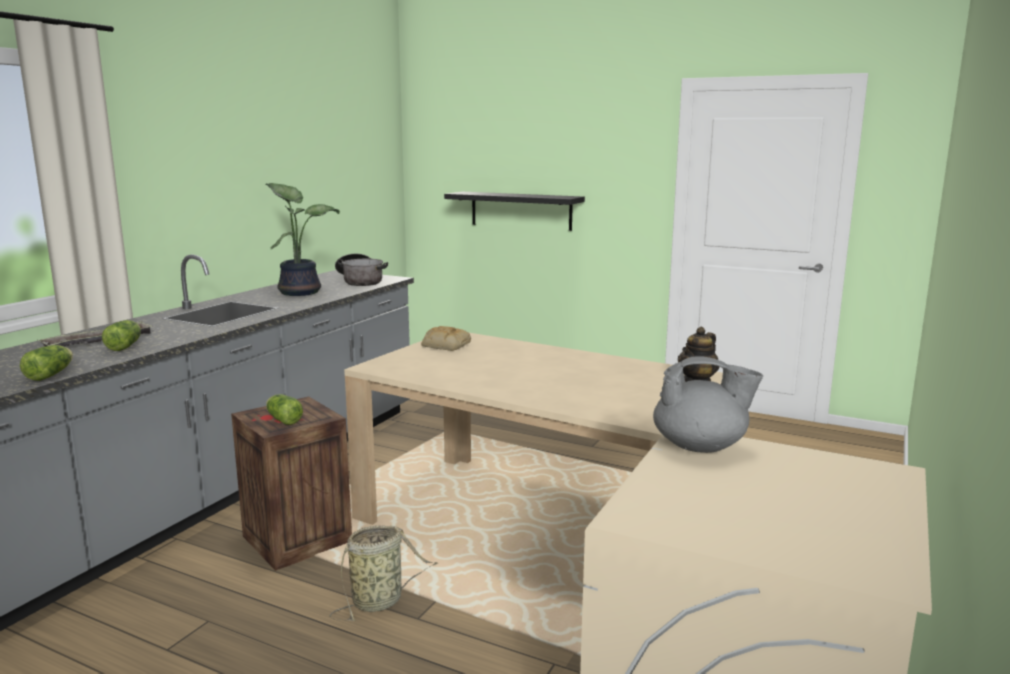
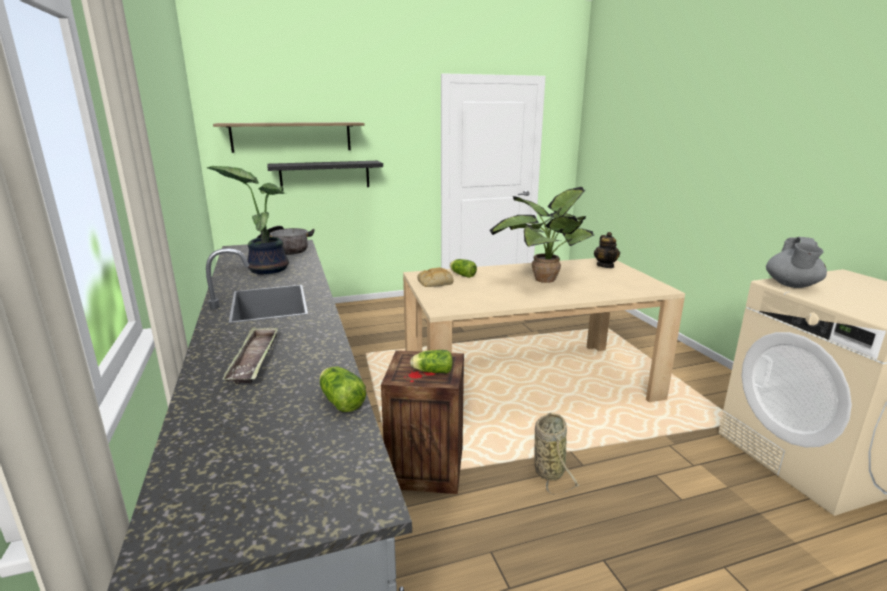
camera: 45 degrees left, 5 degrees up
(126, 346) = (301, 353): lettuce -> lettuce (462, 275)
(489, 161) = (291, 137): none -> shelf
(560, 372) = (541, 279): none -> potted plant
(701, 447) = (792, 285): grey teapot -> grey teapot turned 150 degrees clockwise

